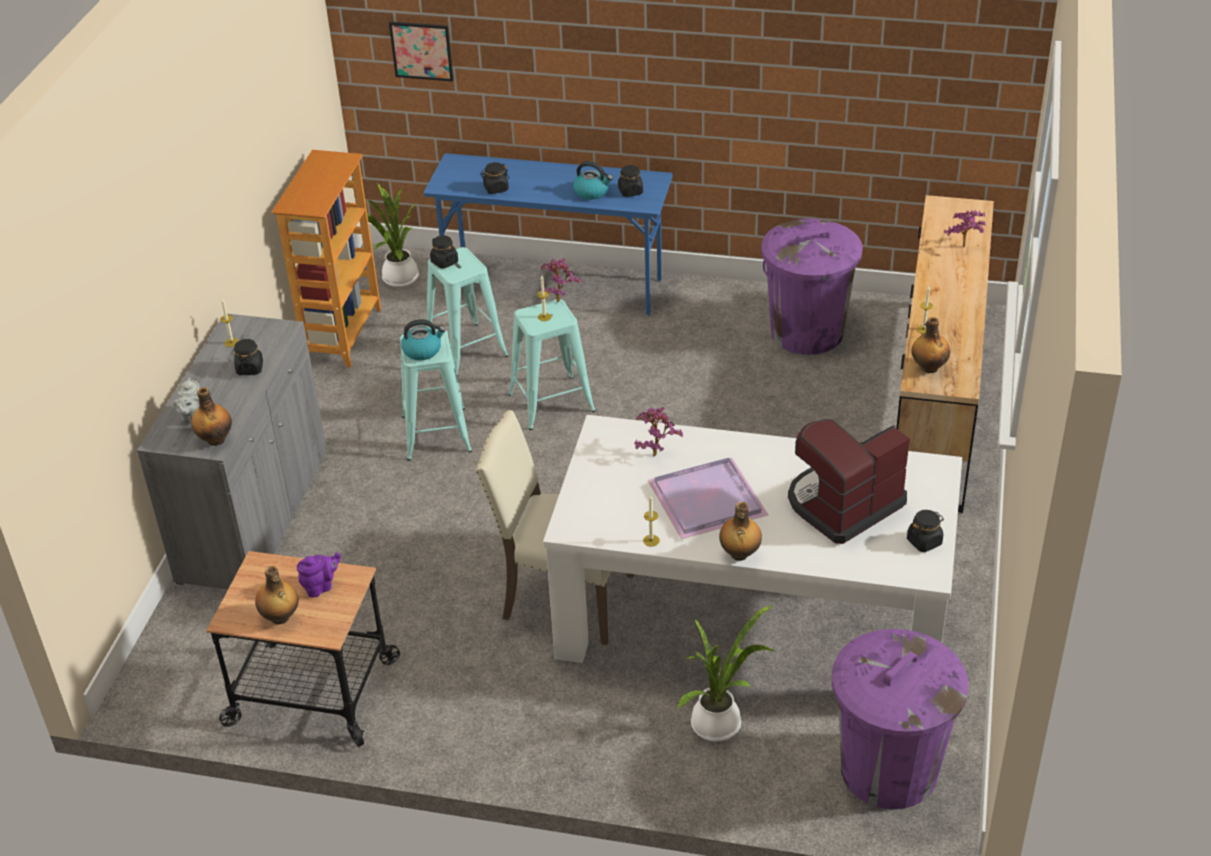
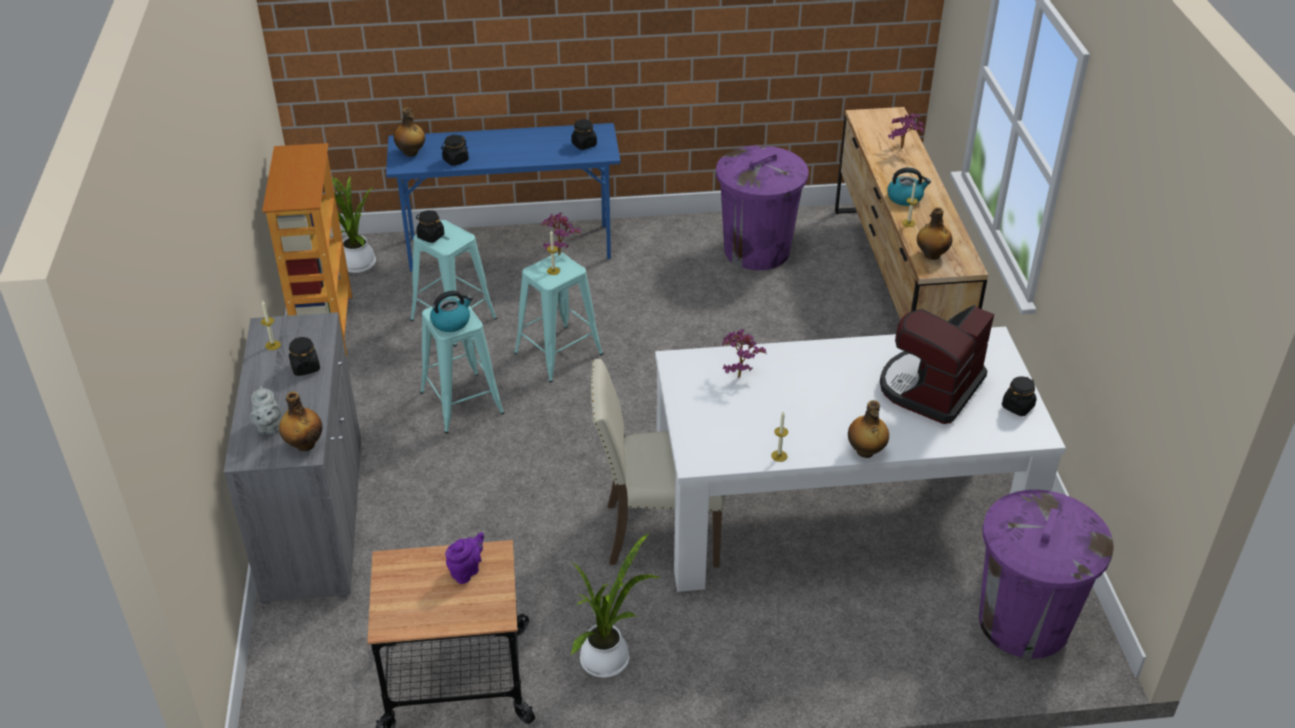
camera: 20 degrees left, 0 degrees up
(280, 618) = (440, 611): bottle -> bottle (411, 153)
(421, 51) = (360, 36): picture -> none
(592, 192) = (549, 150): kettle -> kettle (905, 198)
(704, 500) = (806, 408): purple tray -> none
(720, 724) = (858, 616): potted plant -> potted plant (608, 658)

